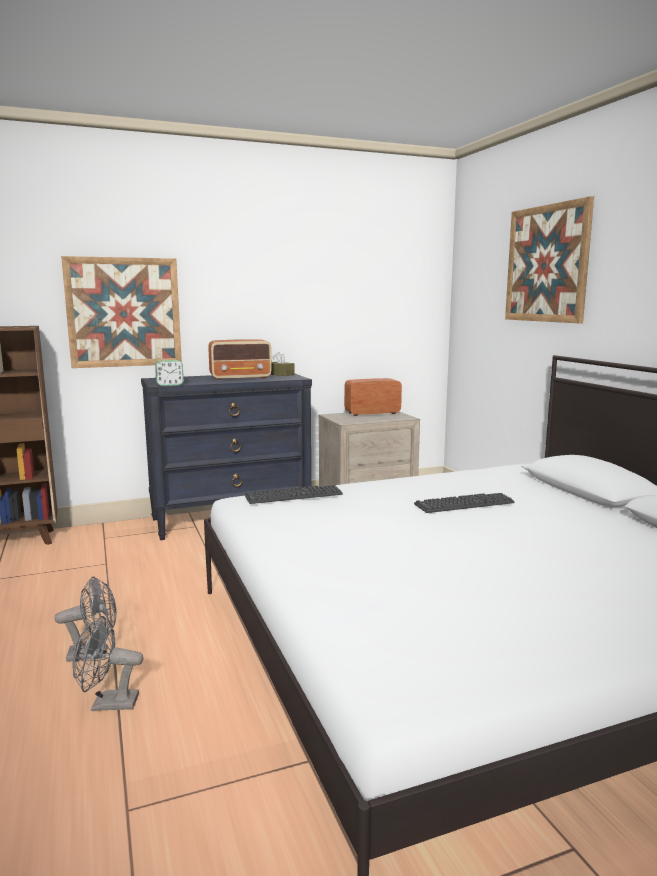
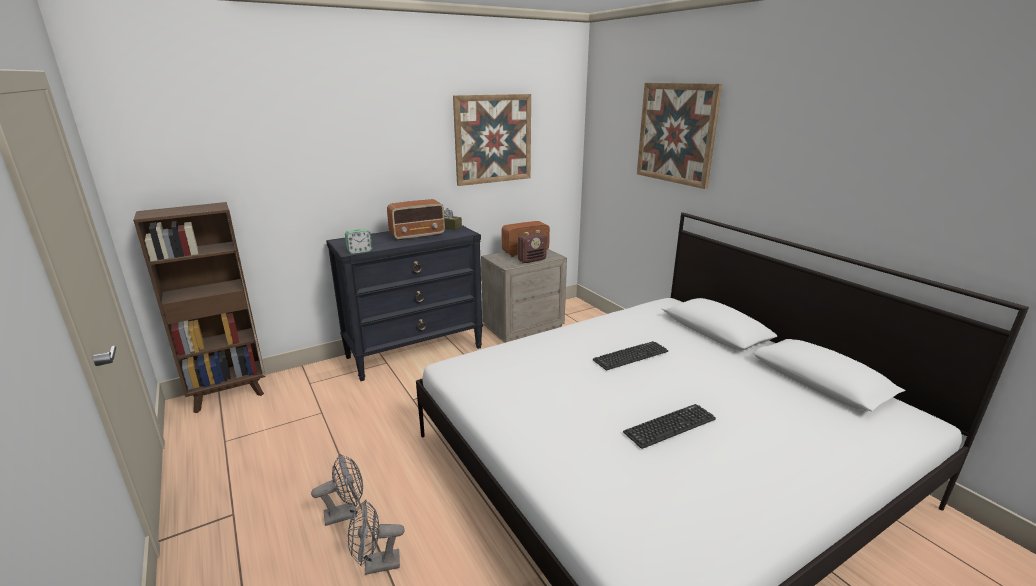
camera: 10 degrees left, 10 degrees up
(124, 312) = (305, 182): picture -> picture (493, 139)
(293, 495) = (493, 358): keyboard -> keyboard (670, 426)
(376, 419) = (532, 260): none -> radio

